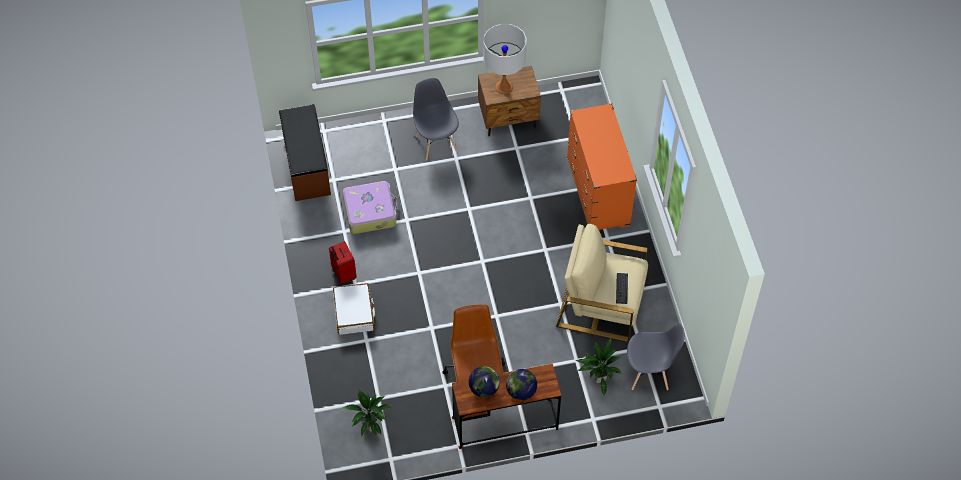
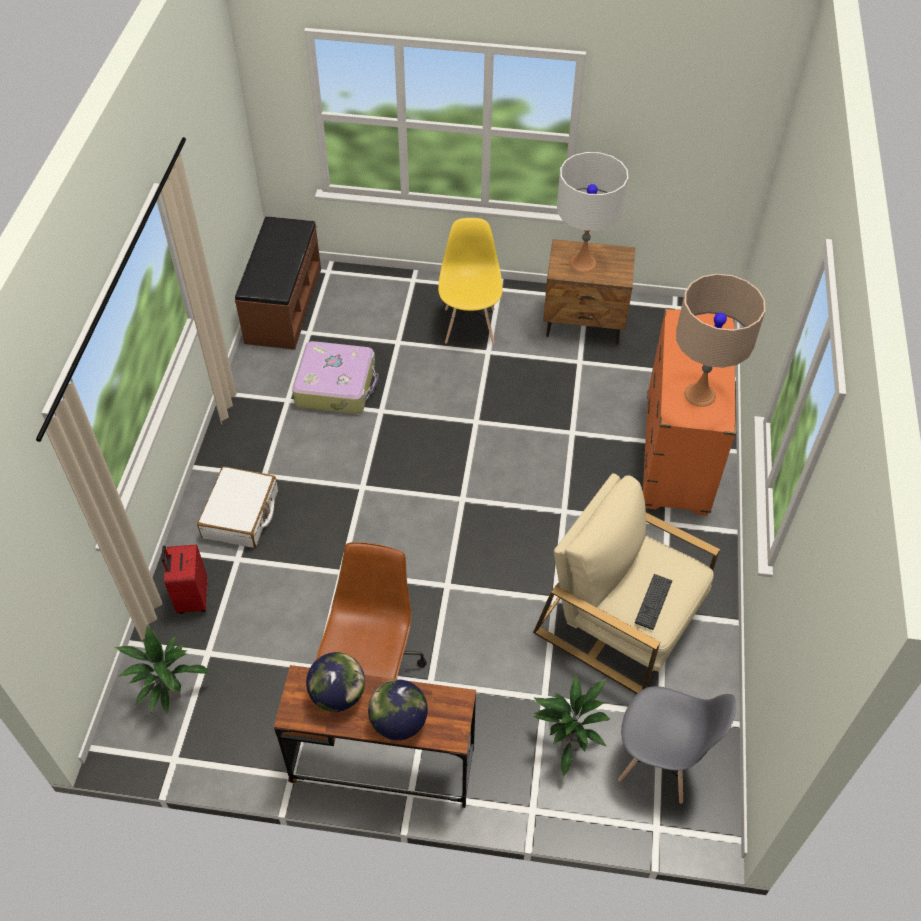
camera: 20 degrees right, 5 degrees down
(343, 274) = (255, 456): red suitcase -> red suitcase (192, 598)
(436, 143) = (469, 325): grey chair -> yellow chair
(609, 161) = (700, 394): none -> beige table lamp

